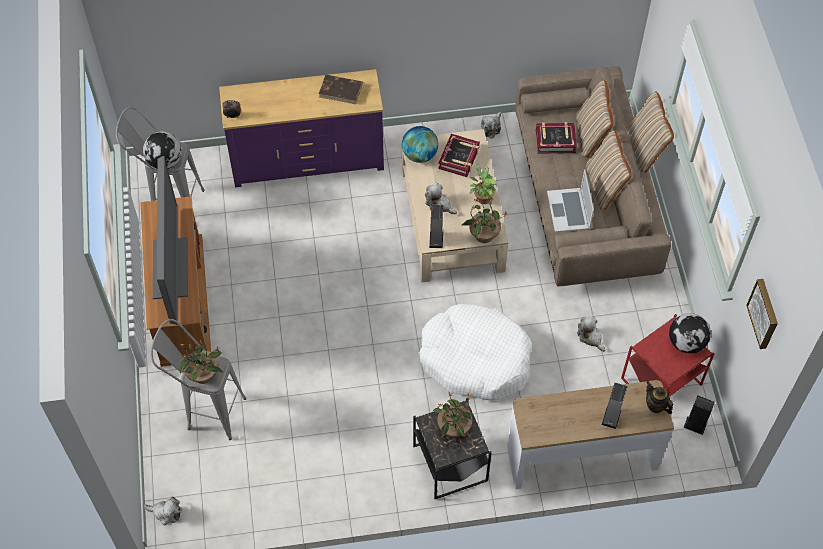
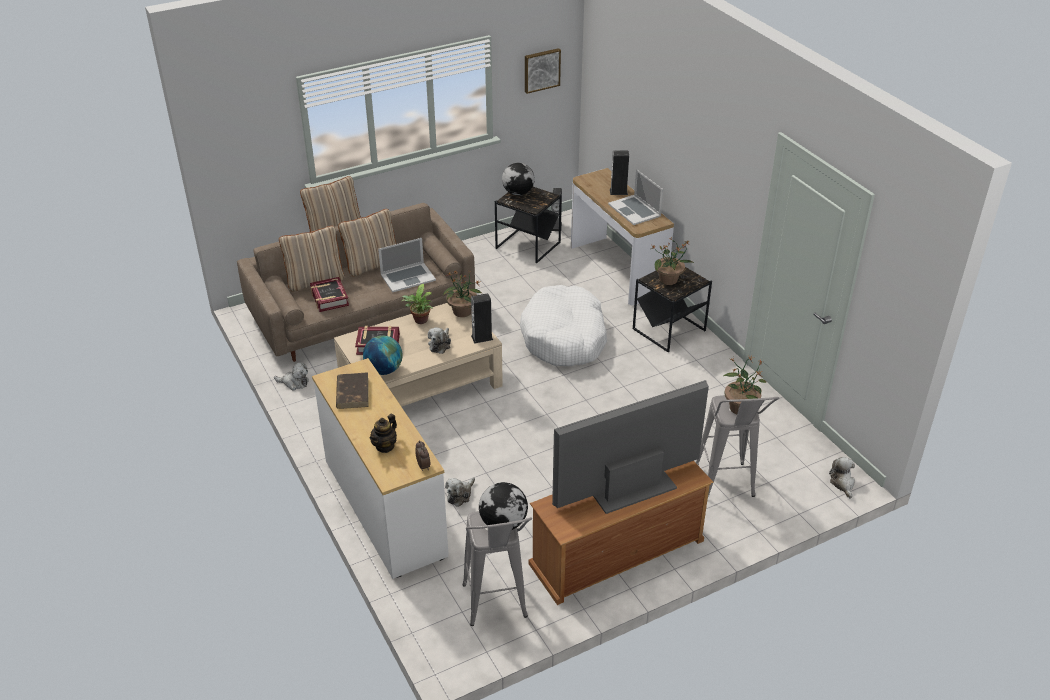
camera: 110 degrees left, 20 degrees down
(307, 159) = (384, 508): purple dresser -> white dresser
(564, 418) = (634, 210): none -> laptop
(590, 337) = (507, 284): plush toy -> plush toy (460, 495)
(655, 405) = (595, 176): teapot -> teapot (385, 446)
(662, 382) = (527, 245): red side table -> black side table

